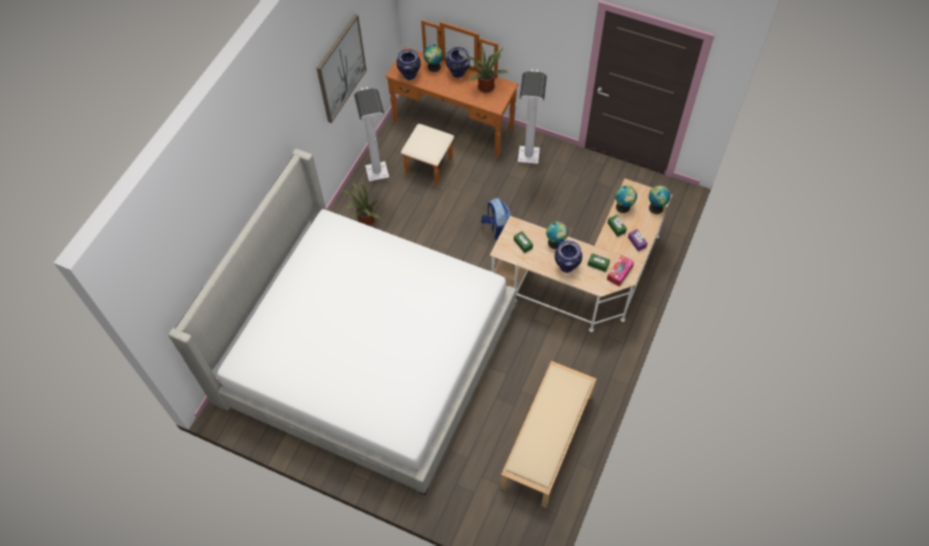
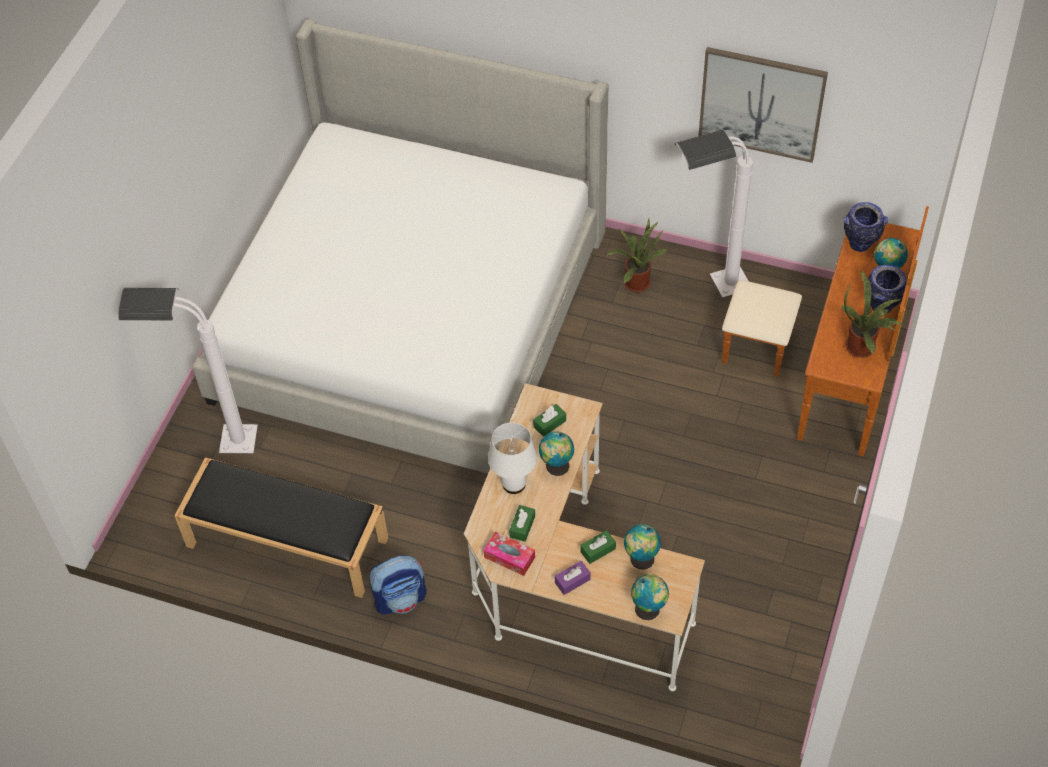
camera: 85 degrees right, 5 degrees down
(496, 228) = (650, 449): backpack -> backpack (401, 598)
(527, 168) = (783, 483): white floor lamp -> white floor lamp (214, 441)
(547, 441) = (285, 542): beige bench -> black bench
(566, 266) = (514, 483): vase -> white table lamp

